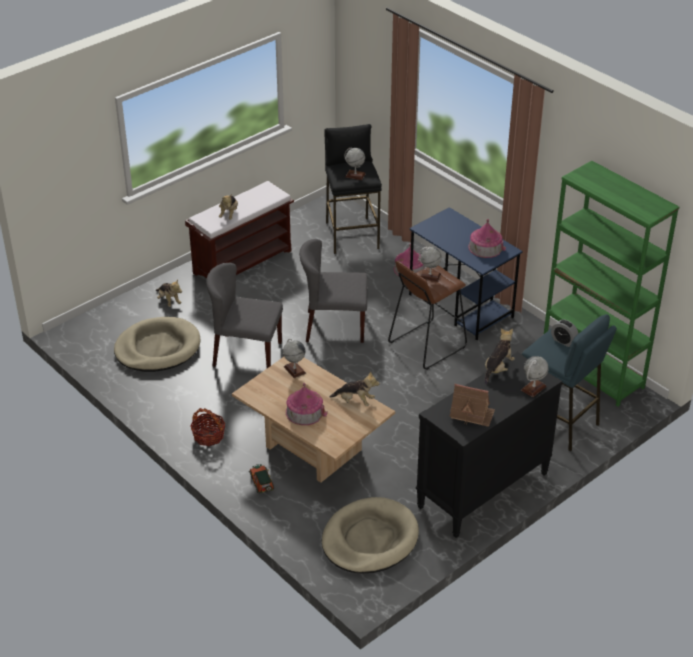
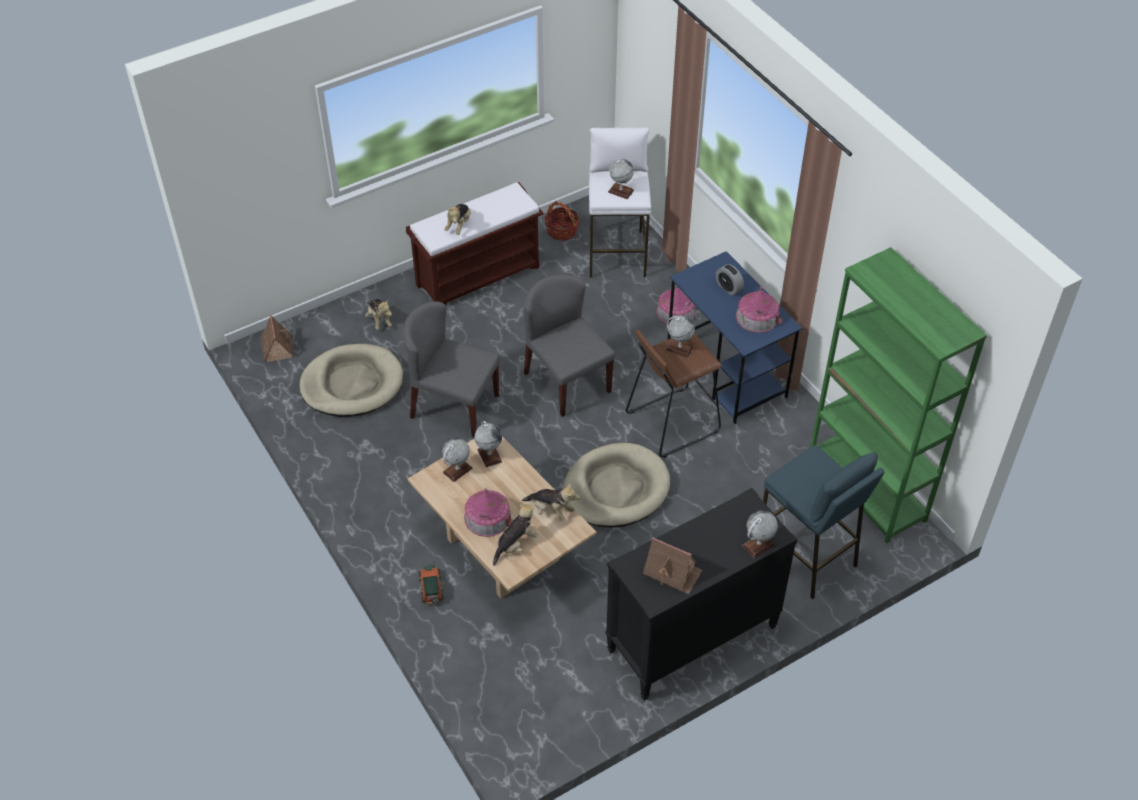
camera: 10 degrees right, 10 degrees up
(87, 329) = (277, 347): none -> toy house
(208, 436) = (384, 514): basket -> basket (561, 231)
(271, 383) = (457, 470): none -> globe
(334, 327) = (566, 382): grey chair -> grey chair turned 45 degrees clockwise
(352, 235) = (617, 253): black stool -> white stool
(369, 539) = (540, 686): beige dog bed -> beige dog bed (615, 489)
(498, 369) = (721, 510): plush toy -> plush toy (516, 544)
(563, 341) = (820, 470): alarm clock -> alarm clock (728, 288)

